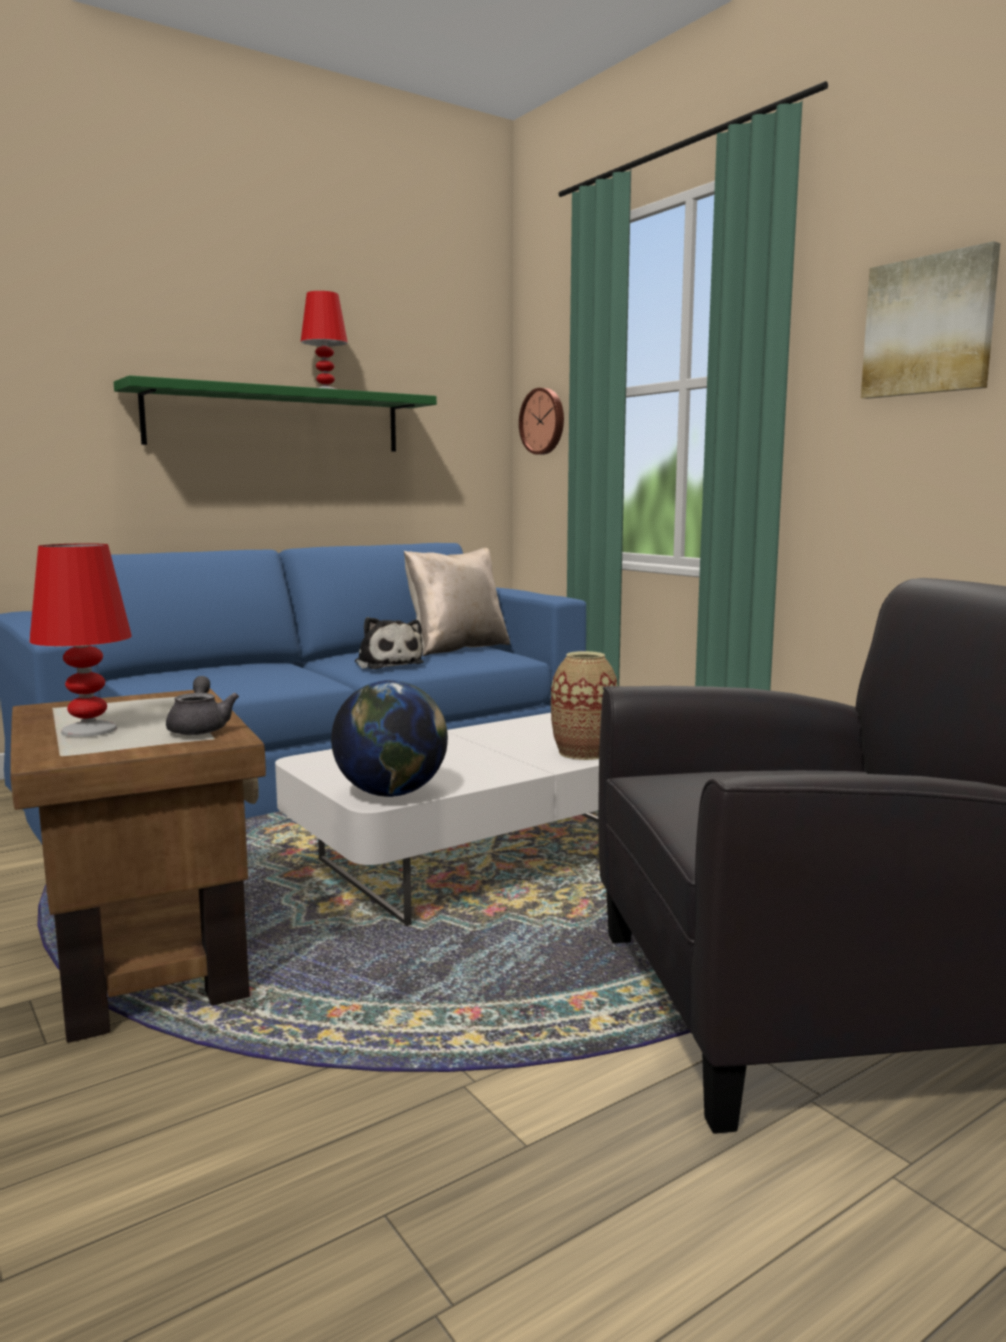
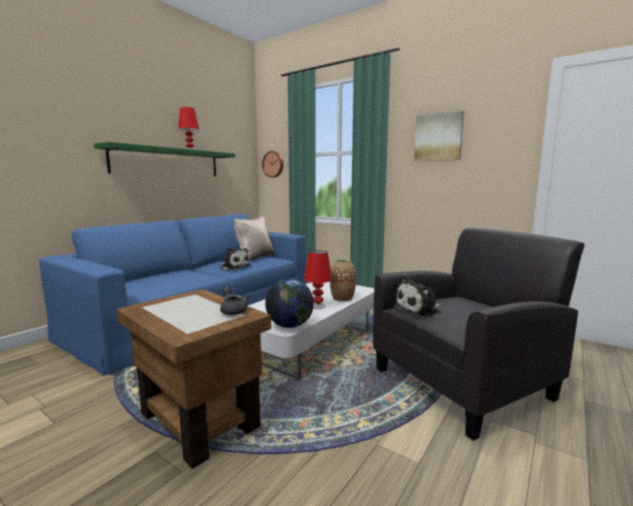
camera: 20 degrees left, 0 degrees up
(88, 730) = (181, 318): red table lamp -> red table lamp (318, 306)
(689, 786) = (419, 310): none -> plush toy

